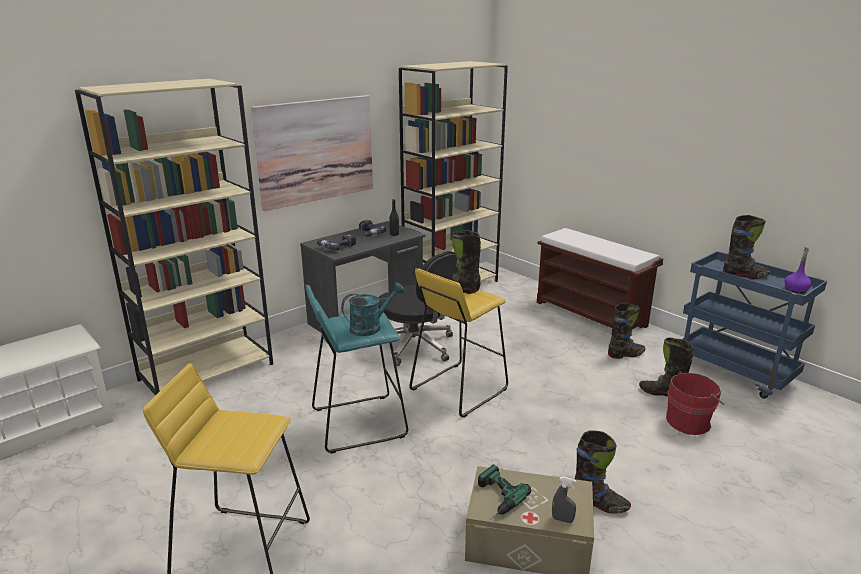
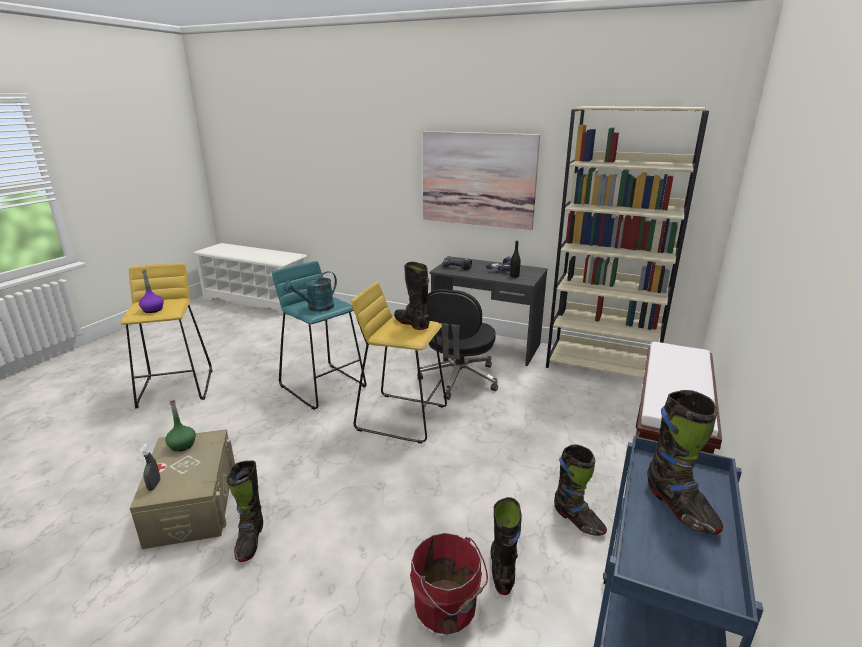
camera: 65 degrees right, 0 degrees up
(207, 371) = (355, 319): beige bookcase -> none
(371, 327) = (316, 308): turquoise watering can -> turquoise watering can turned 105 degrees clockwise
(494, 498) = (182, 445): power drill -> green bottle
(796, 290) = (682, 581): purple bottle -> purple bottle (153, 310)

